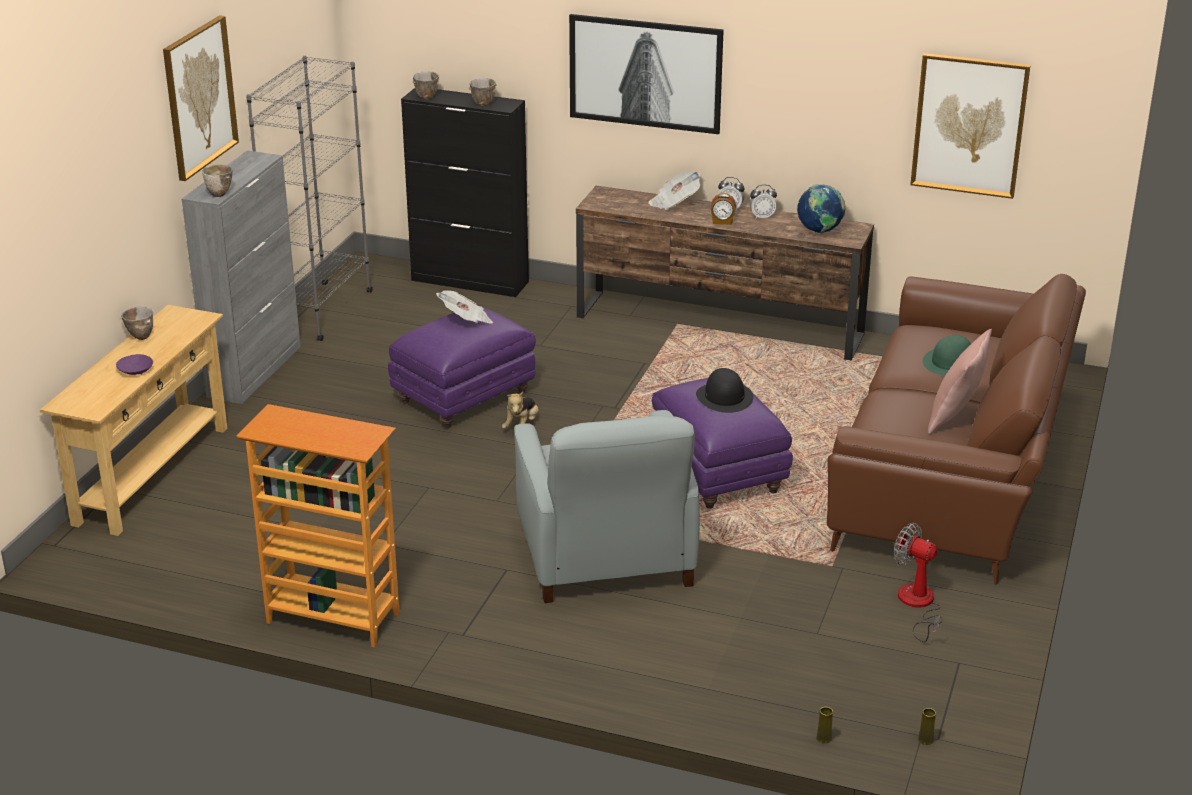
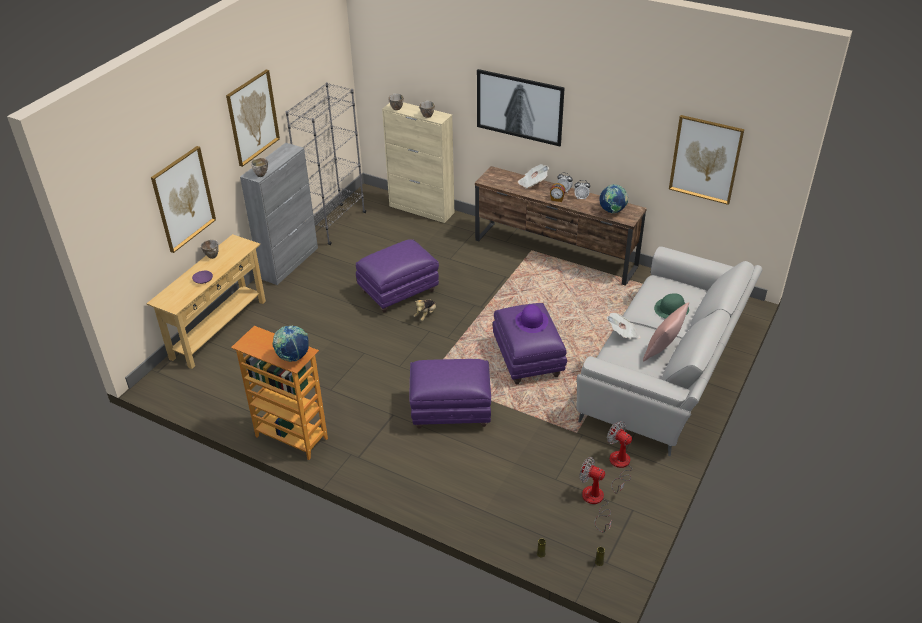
camera: 10 degrees right, 10 degrees up
(98, 224) = (183, 199): none -> picture
(353, 440) = (293, 357): none -> globe
(466, 320) = (399, 251): newspaper -> newspaper (623, 333)
(470, 281) = (422, 209): black cabinet -> beige cabinet
(605, 556) = (450, 411): grey armchair -> purple ottoman
(724, 397) = (531, 321): black hat -> purple hat
(892, 658) = (595, 502): none -> fan
(953, 469) = (666, 370): brown sofa -> grey sofa

